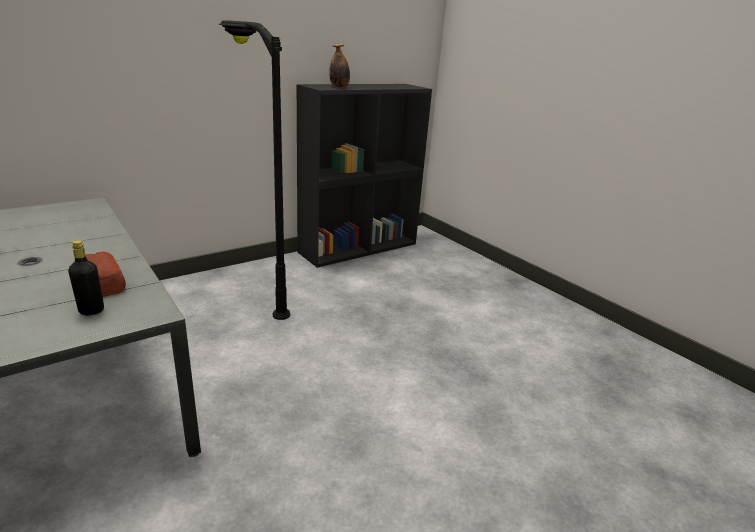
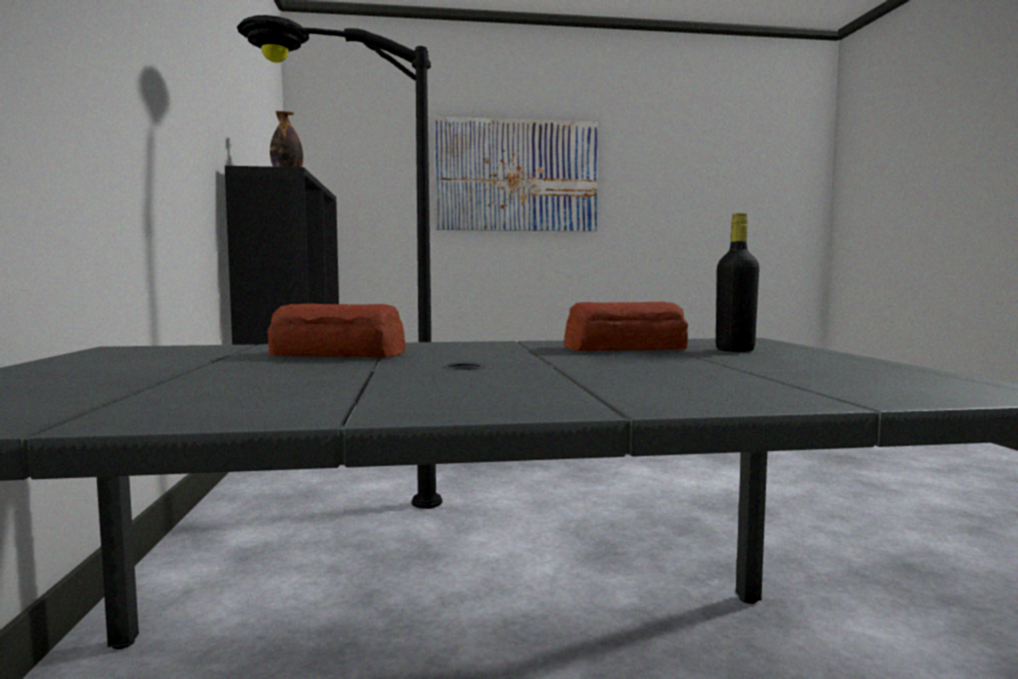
camera: 60 degrees left, 20 degrees down
(72, 235) = (340, 354): none -> bread
(594, 78) = (516, 176): none -> picture

